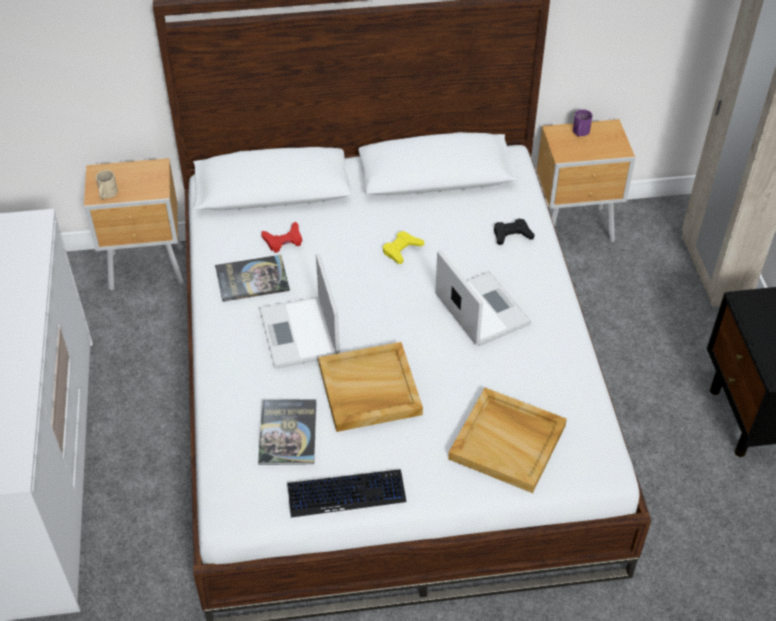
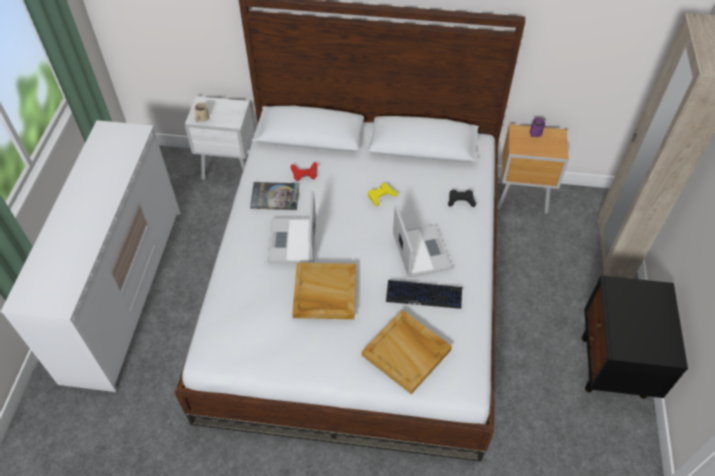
camera: 15 degrees right, 5 degrees up
(148, 269) = (230, 170): brown nightstand -> white nightstand
(288, 433) = (260, 311): book -> none
(346, 493) = (285, 363): keyboard -> keyboard (424, 295)

